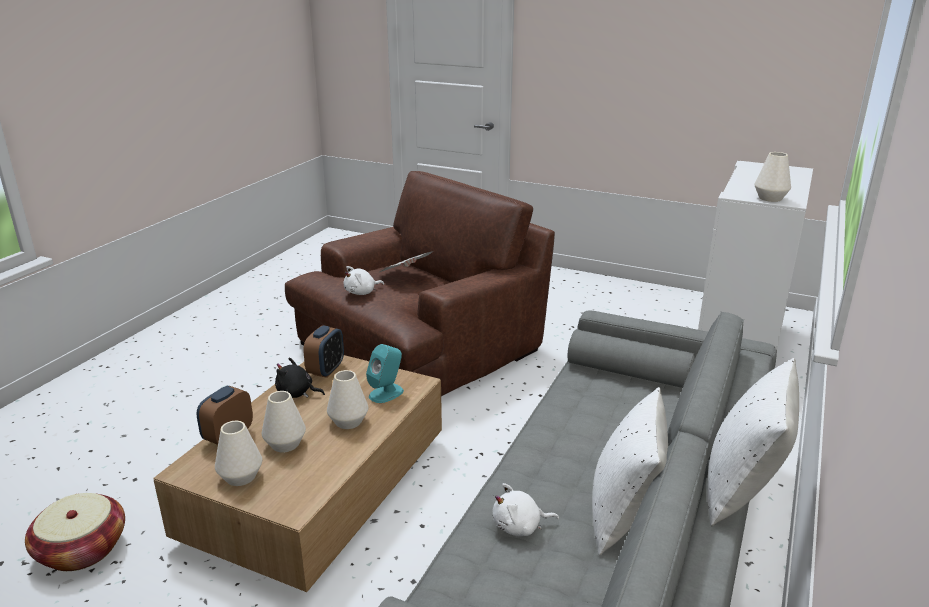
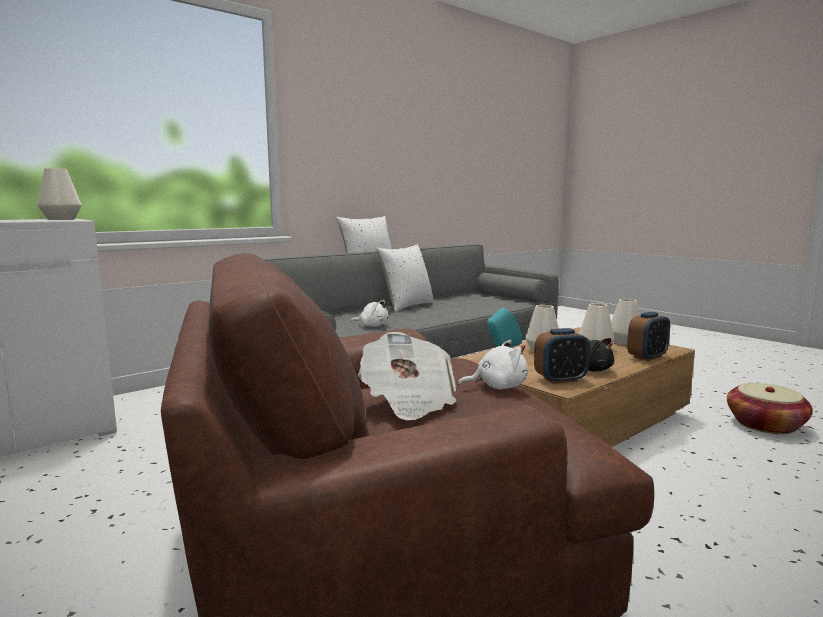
camera: 155 degrees left, 15 degrees down
(326, 370) = (560, 380): alarm clock -> alarm clock turned 150 degrees counterclockwise
(520, 526) = (460, 309): white plush toy -> white plush toy (372, 325)

